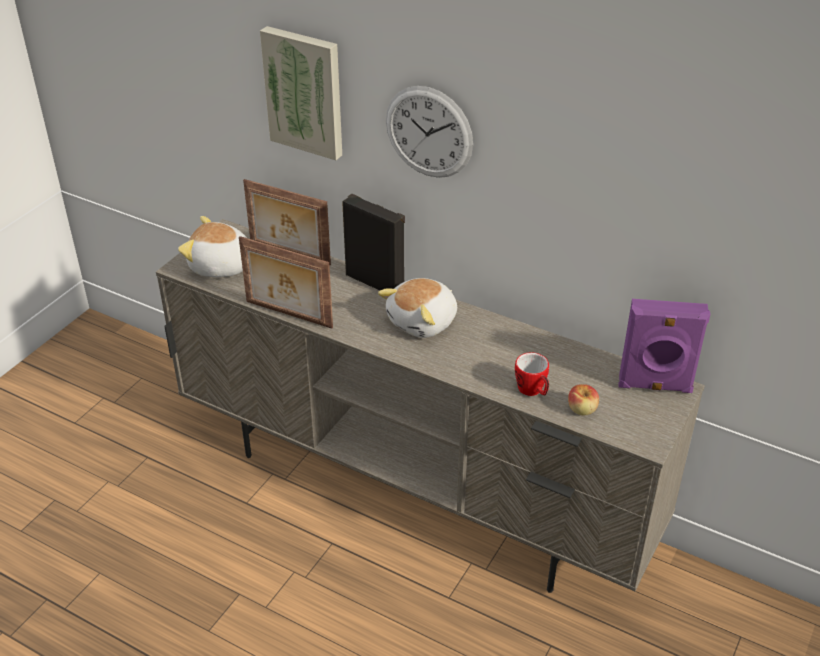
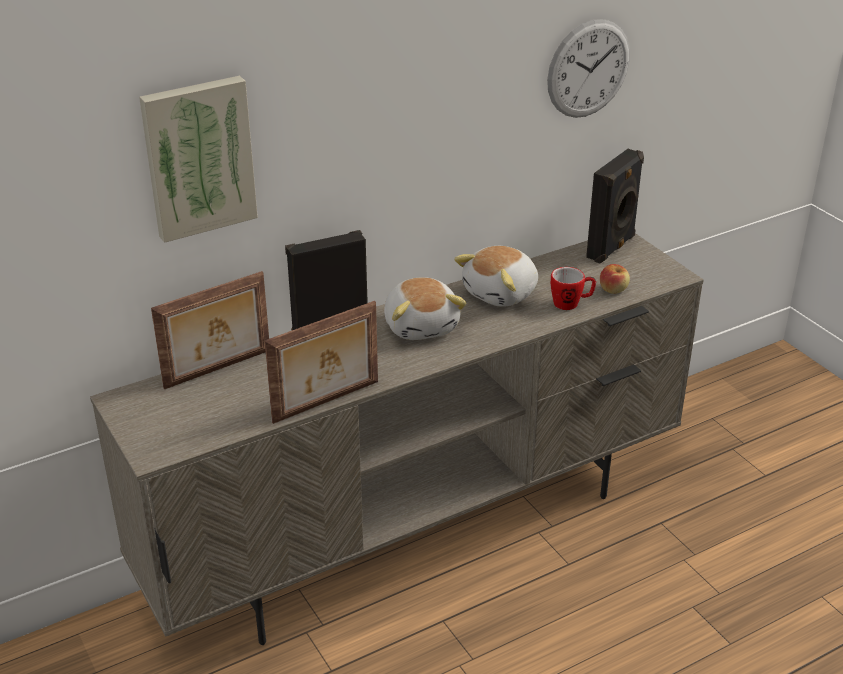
camera: 60 degrees left, 5 degrees down
(221, 267) = (187, 423): plush toy -> plush toy (502, 293)
(429, 132) = (355, 127): wall clock -> wall clock (588, 69)
(655, 386) = (612, 248): purple speaker -> black speaker

